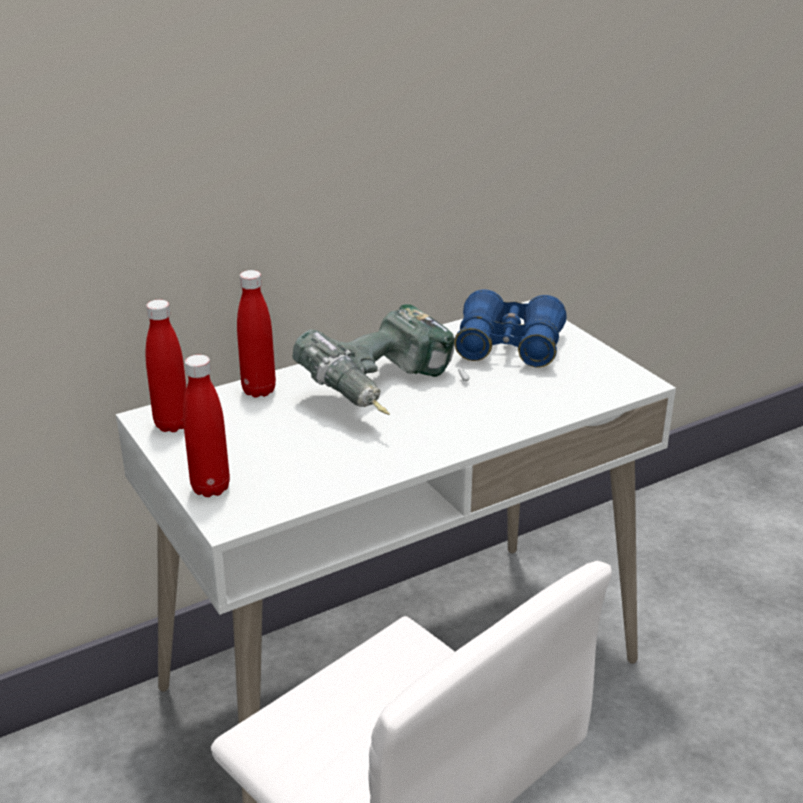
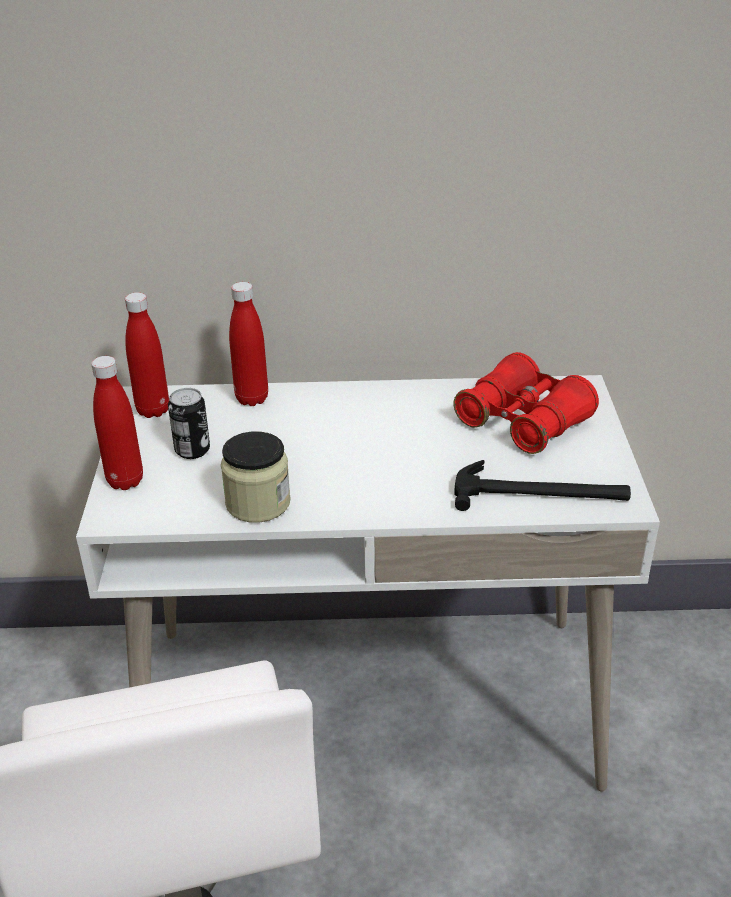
camera: 30 degrees right, 5 degrees up
(248, 445) = (192, 450): none -> can
(355, 468) = (258, 503): none -> jar
(386, 392) = (358, 435): power drill -> none
(509, 347) = (523, 421): blue binoculars -> red binoculars
(574, 393) = (540, 493): none -> hammer

